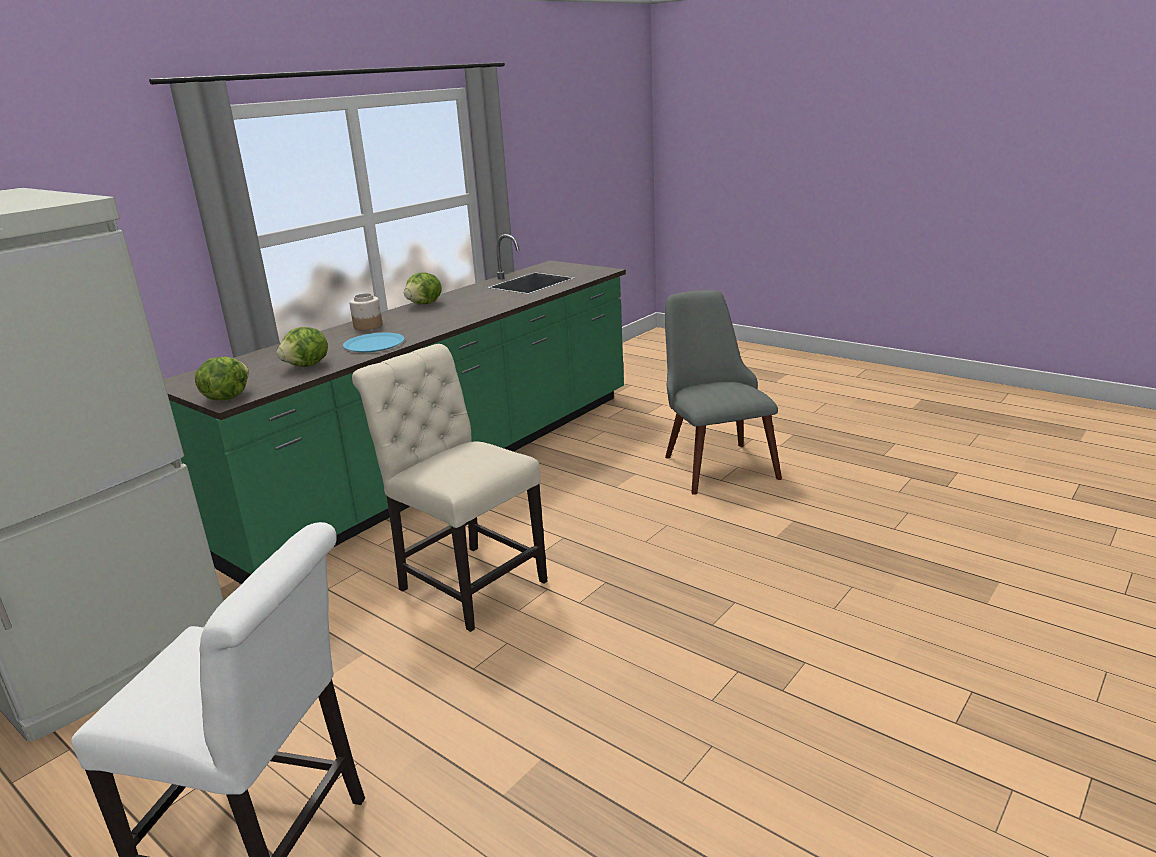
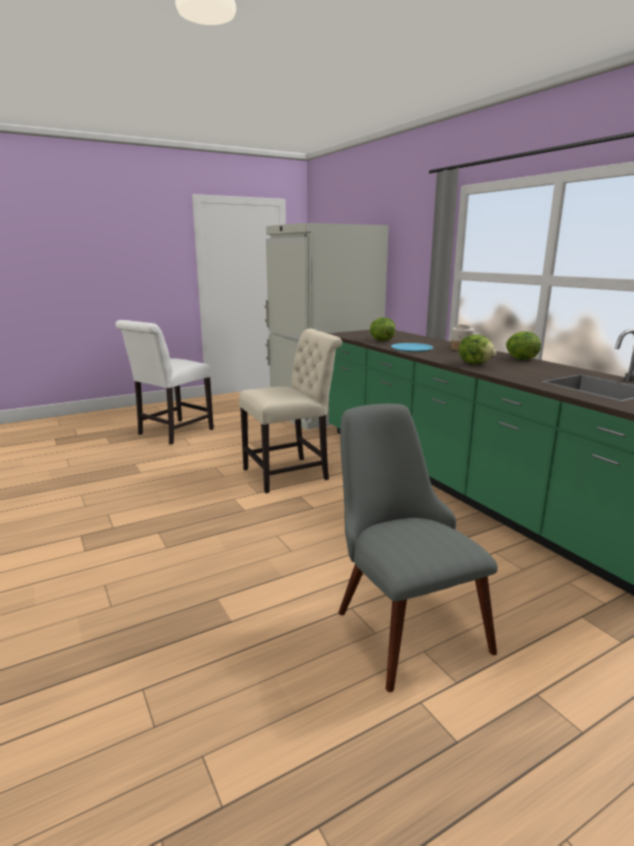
camera: 110 degrees right, 5 degrees down
(226, 397) = (345, 333): lettuce -> lettuce (475, 363)
(713, 461) = (400, 619): grey chair -> grey chair turned 120 degrees counterclockwise

